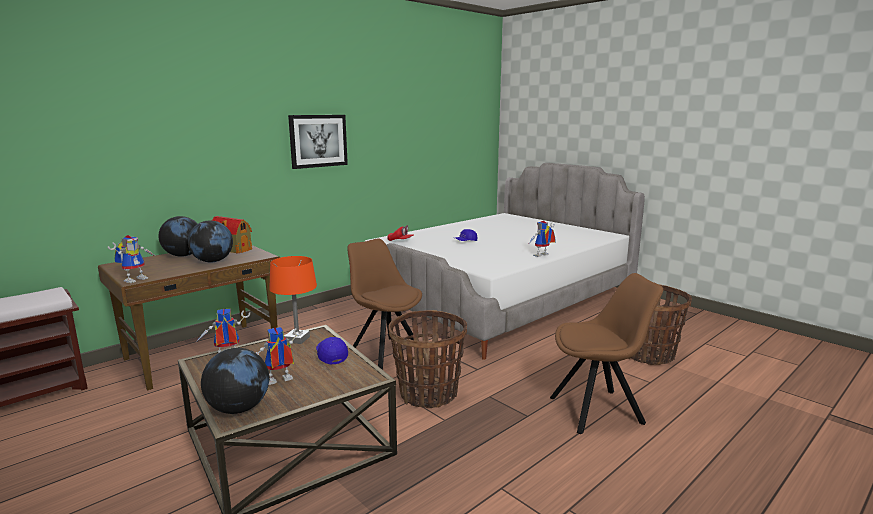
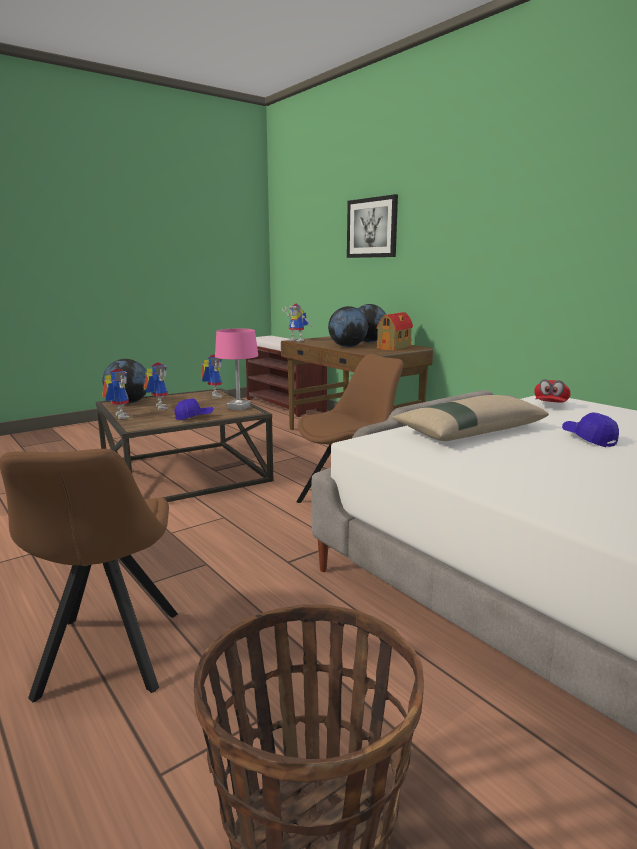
camera: 95 degrees right, 0 degrees up
(297, 339) = (238, 407): orange table lamp -> pink table lamp
(318, 141) = (545, 232): picture -> picture (372, 228)
(428, 394) = (232, 526): basket -> none
(459, 255) = (469, 431): none -> beige pillow
(541, 256) = (501, 490): toy robot -> toy robot (118, 416)

